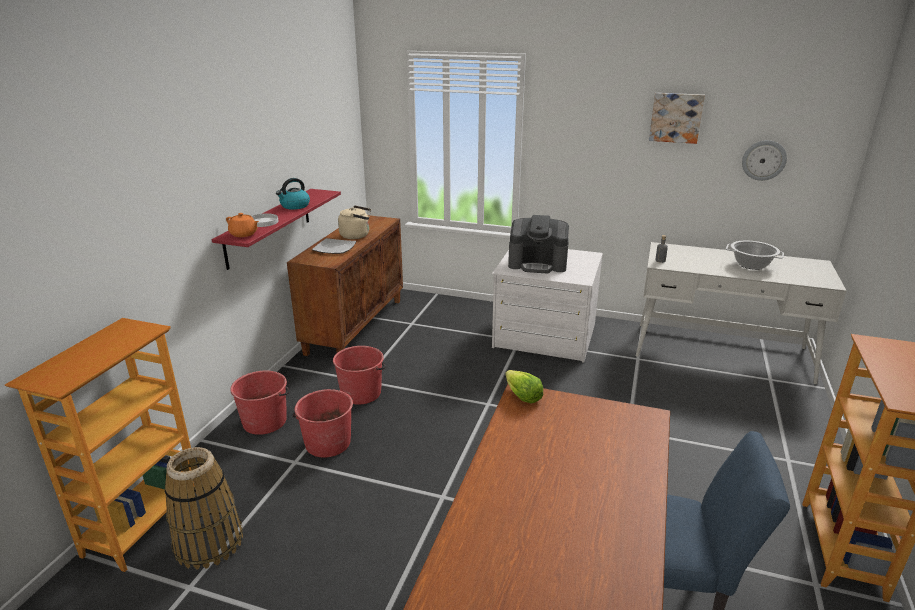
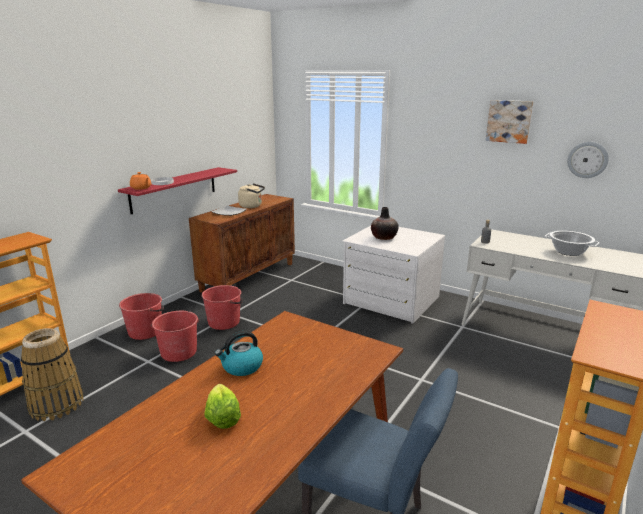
camera: 15 degrees right, 5 degrees down
(294, 206) = (194, 175): kettle -> kettle (241, 367)
(522, 396) = (286, 321): lettuce -> lettuce (222, 417)
(538, 264) = (384, 237): coffee machine -> vase

